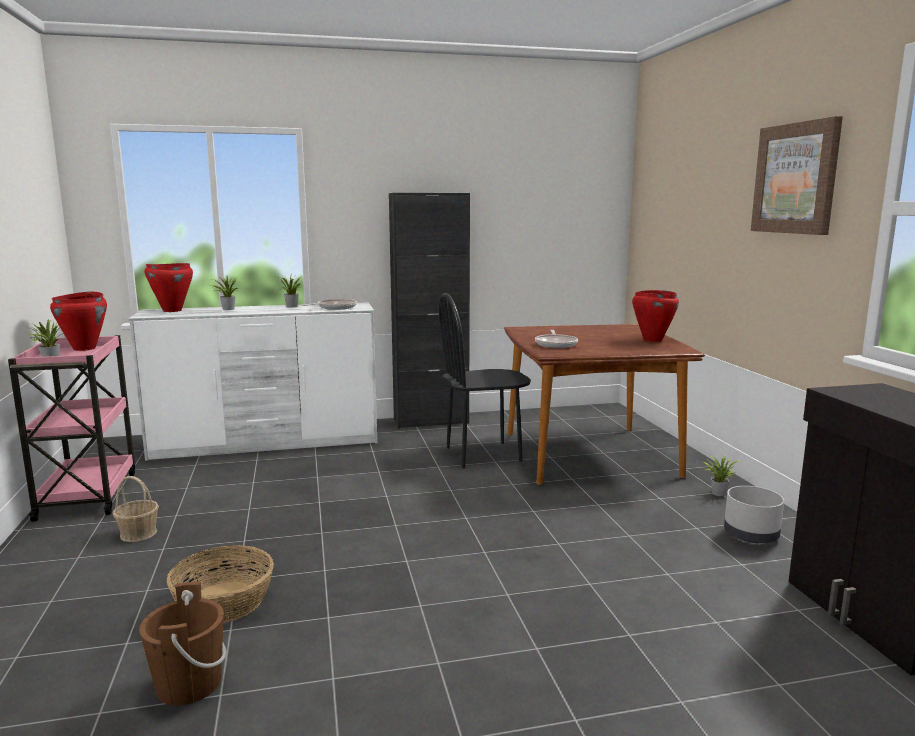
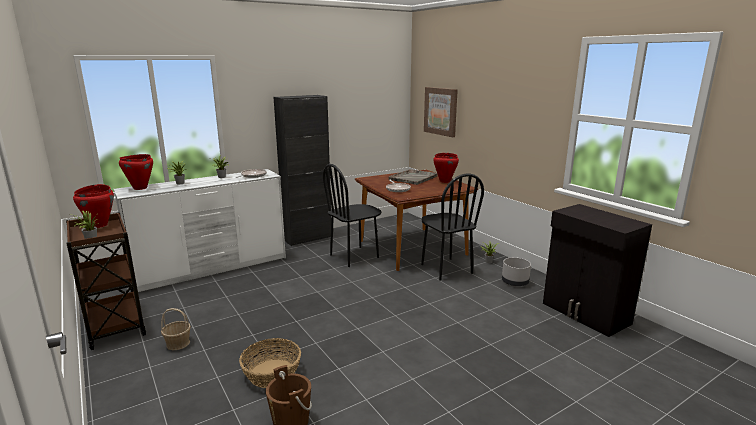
camera: 20 degrees left, 5 degrees up
(88, 494) = (115, 324): pink cart -> brown cart
(602, 332) = (413, 178): none -> grey tray
(628, 494) = (446, 269): none -> black chair
(796, 178) = (522, 95): picture -> picture (441, 111)

